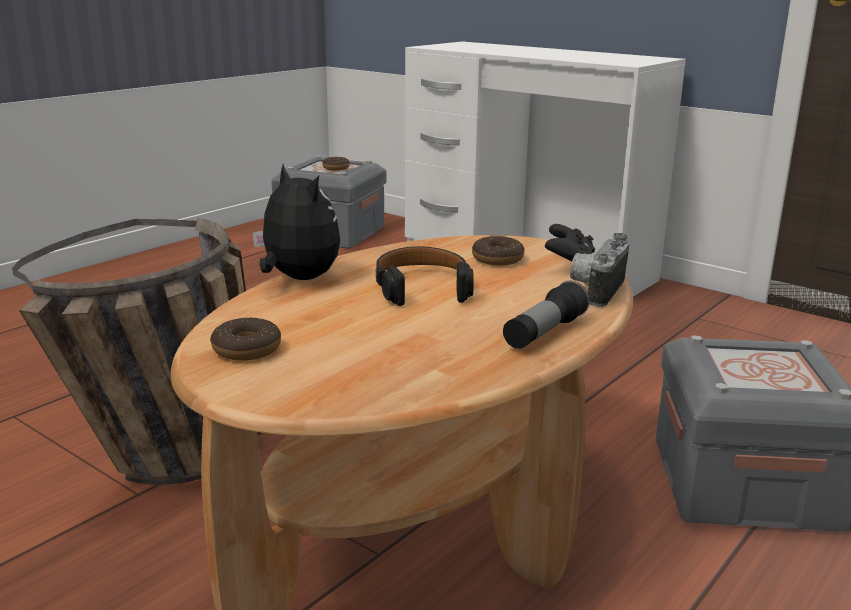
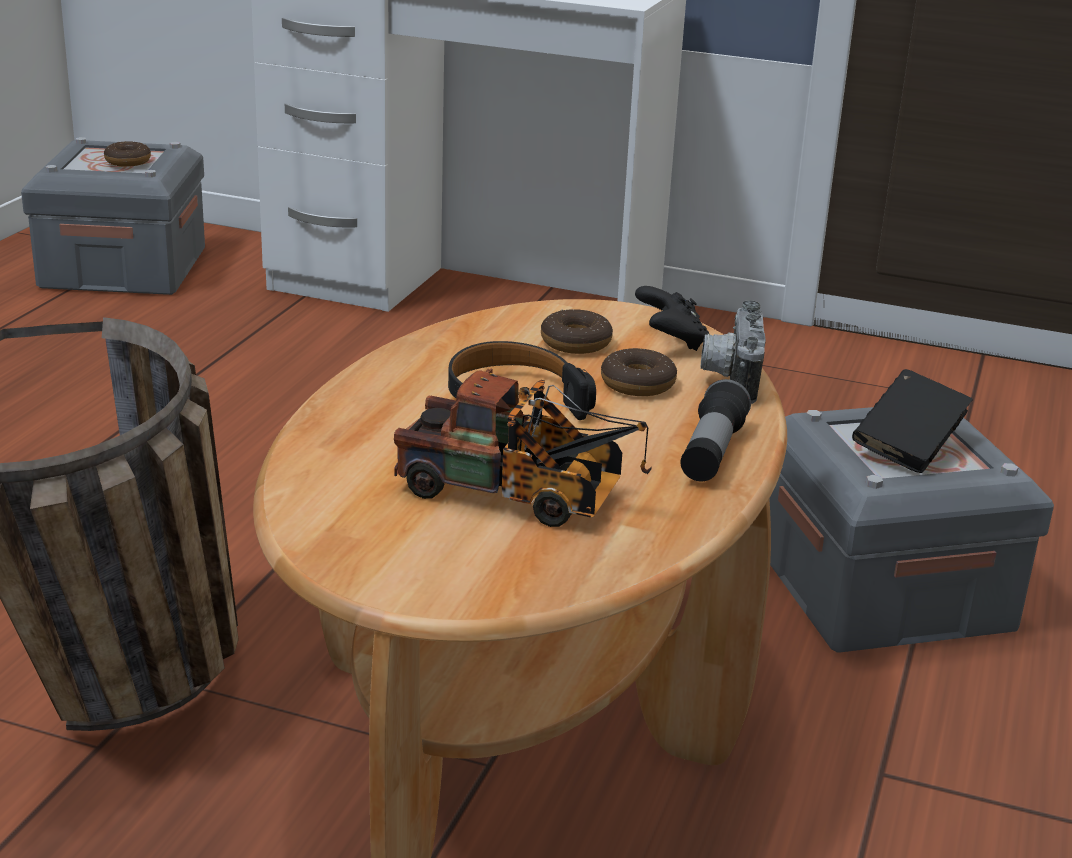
camera: 20 degrees left, 5 degrees up
(247, 349) = (366, 530): donut -> donut (637, 384)
(297, 279) = (335, 408): plush toy -> none
(376, 342) = (522, 496): none -> toy truck
(764, 369) = (908, 447): none -> black book

